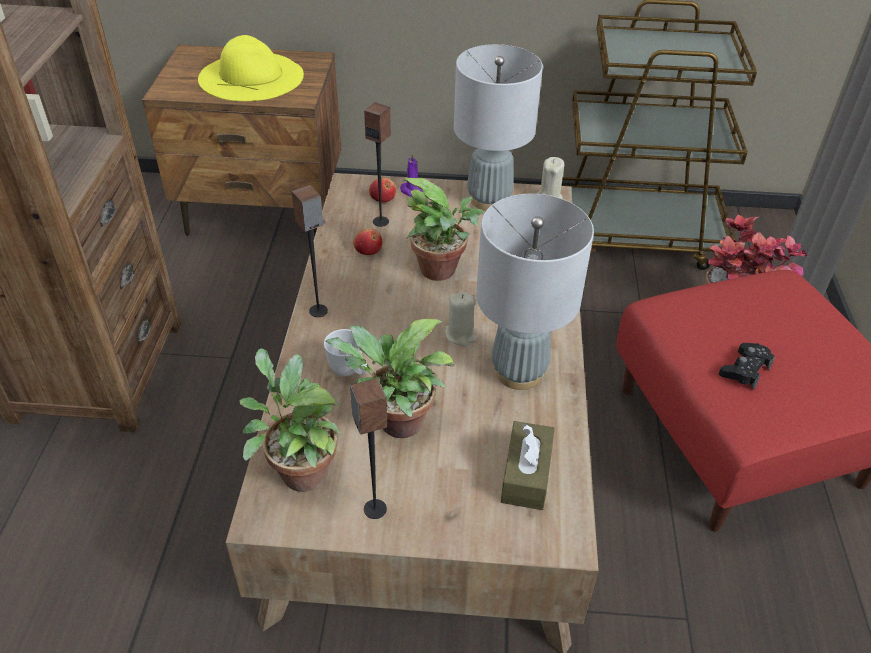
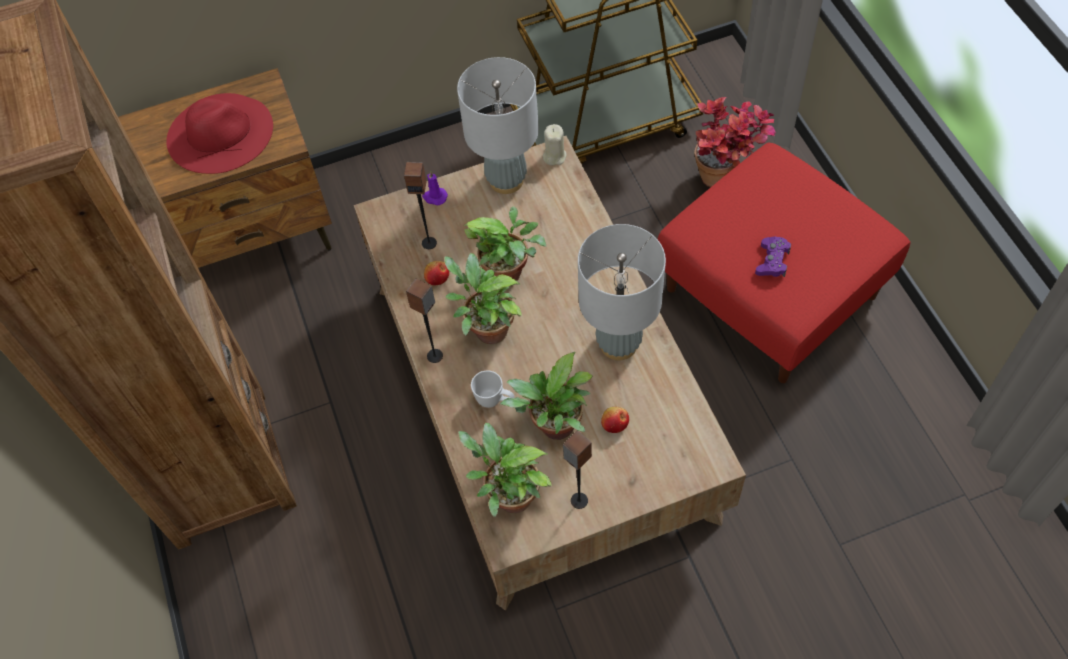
camera: 20 degrees left, 15 degrees up
(251, 76) = (220, 133): yellow hat -> red hat
(382, 198) = (415, 216): apple -> apple (614, 424)
(386, 308) = (487, 329): none -> potted plant
(461, 335) = (558, 329): beige candle -> none
(526, 475) = (666, 426): brown tissue box -> none
(745, 370) = (772, 261): black game controller -> purple game controller

